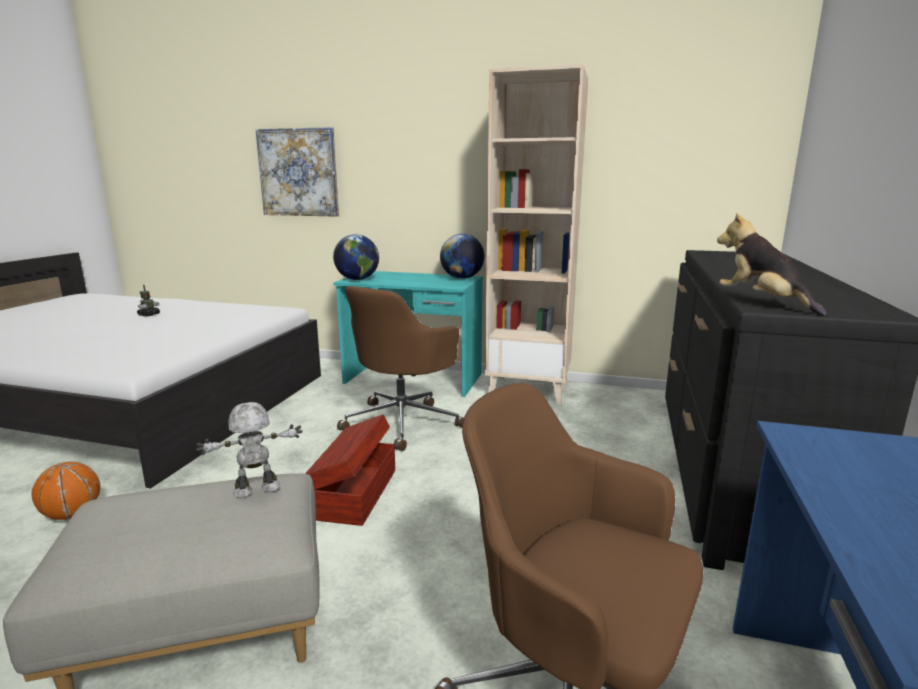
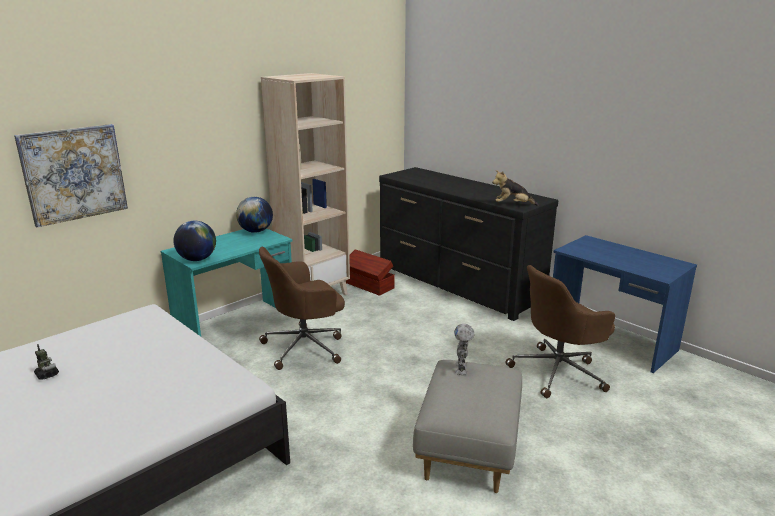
camera: 60 degrees left, 5 degrees up
(72, 515) = (295, 501): basketball -> none
(355, 494) = (381, 384): brown storage box -> brown storage box (368, 285)
(403, 422) = (305, 347): brown office chair -> brown office chair turned 90 degrees clockwise

